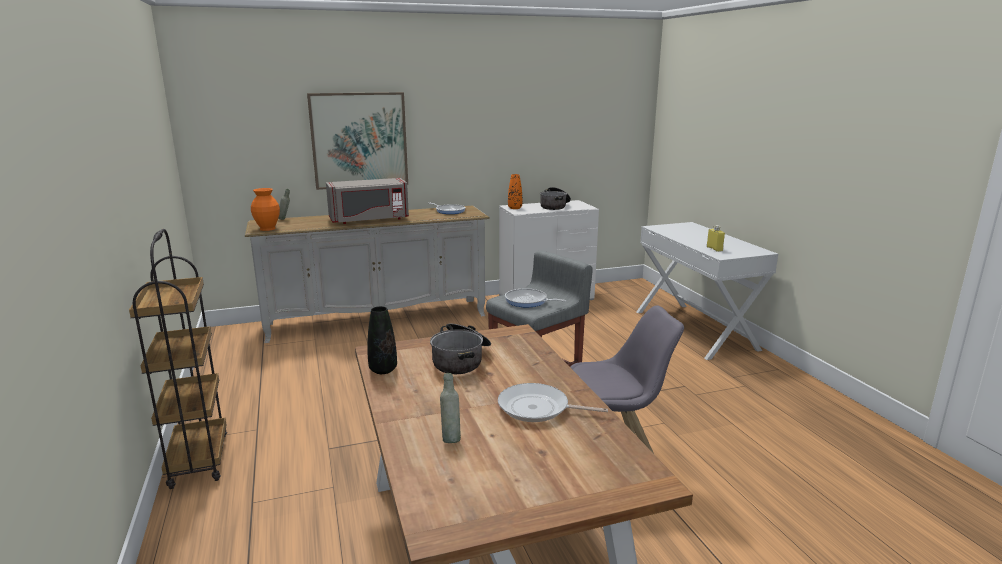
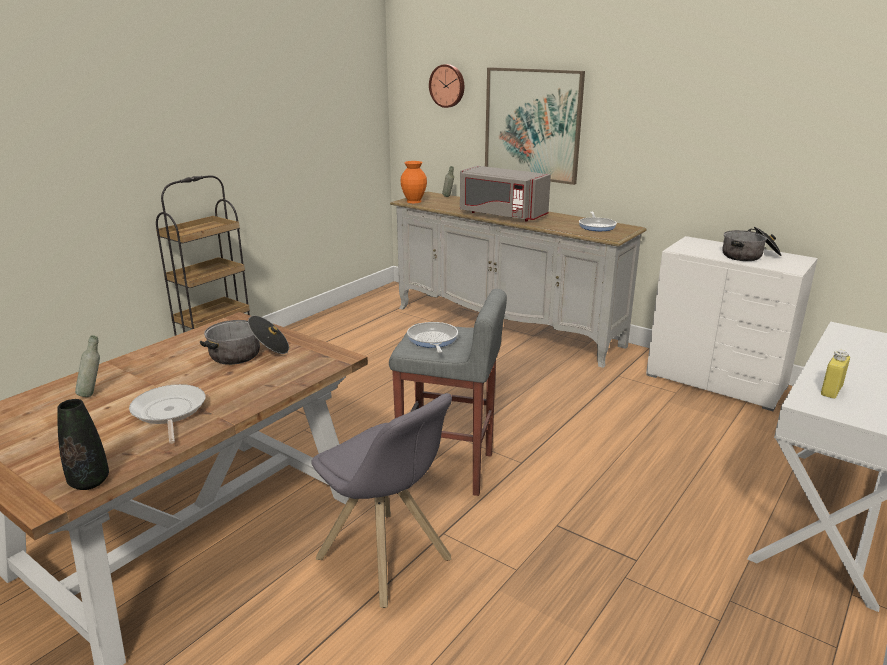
camera: 55 degrees right, 5 degrees up
(257, 113) = (447, 86): none -> wall clock
(383, 370) = (202, 334): black vase -> black vase (89, 482)
(515, 208) = (691, 244): orange vase -> none

